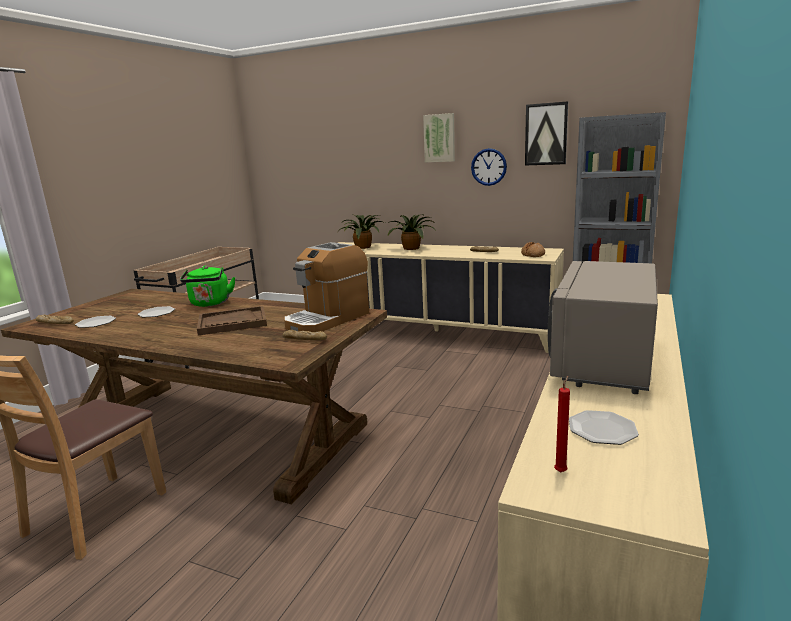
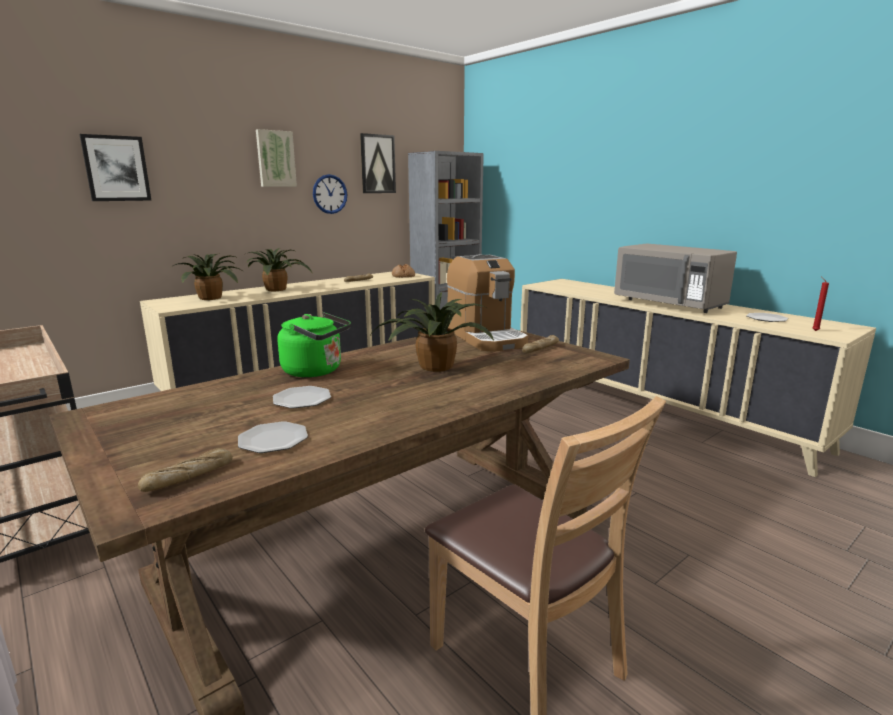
camera: 65 degrees left, 0 degrees up
(232, 322) = (433, 367): brown tray -> potted plant
(334, 153) = (116, 168): none -> picture

